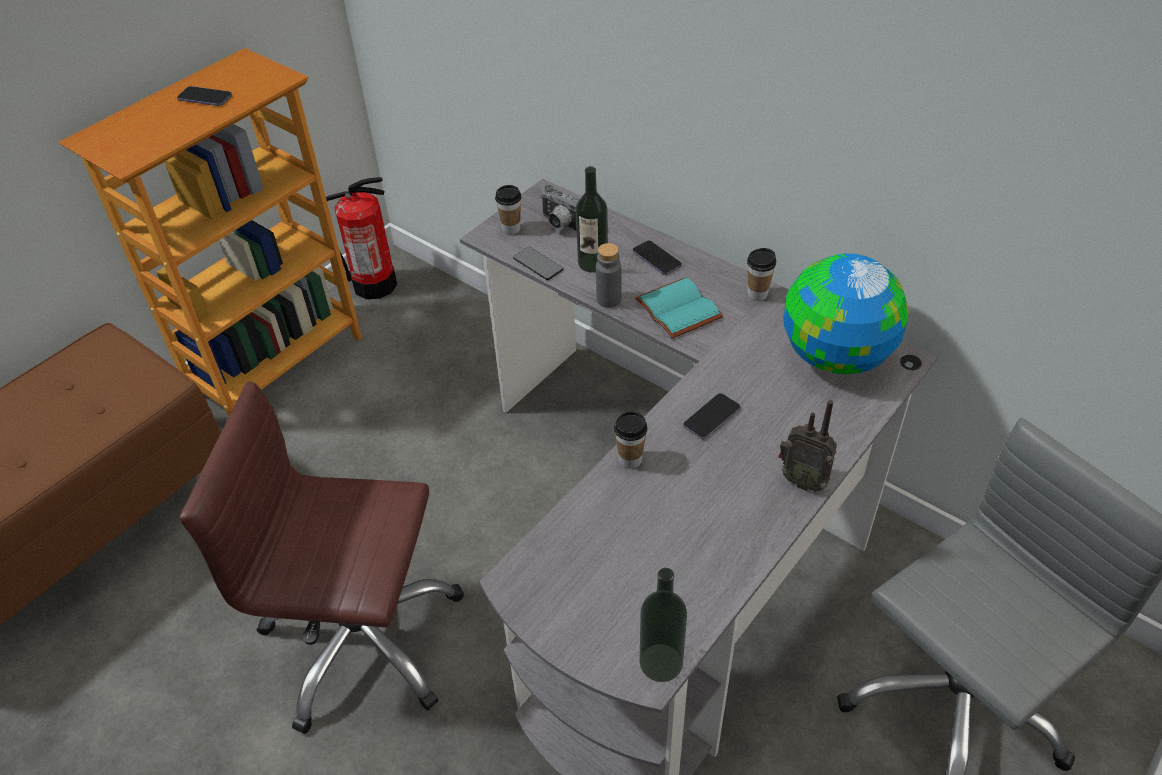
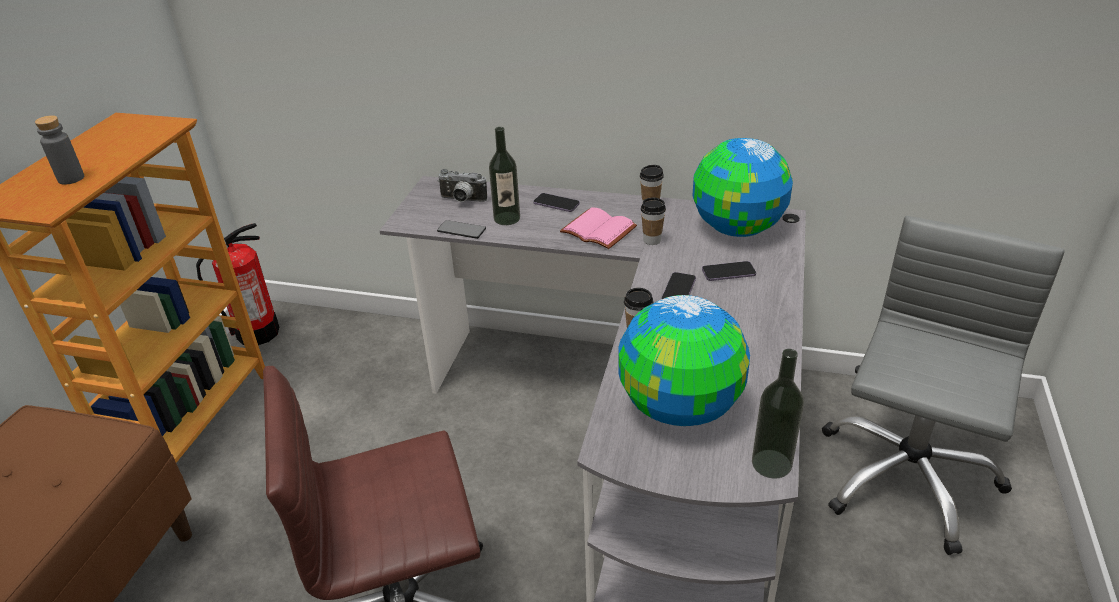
camera: 25 degrees left, 10 degrees down
(205, 98) = (101, 151): phone -> phone (728, 272)
(511, 228) = (420, 213): cup -> cup (652, 240)
(608, 299) = (538, 238): grey bottle -> grey bottle (71, 178)
(615, 562) = (680, 408): none -> globe
(675, 309) = (596, 231): turquoise book -> pink book
(802, 480) = (776, 309): radio -> none

